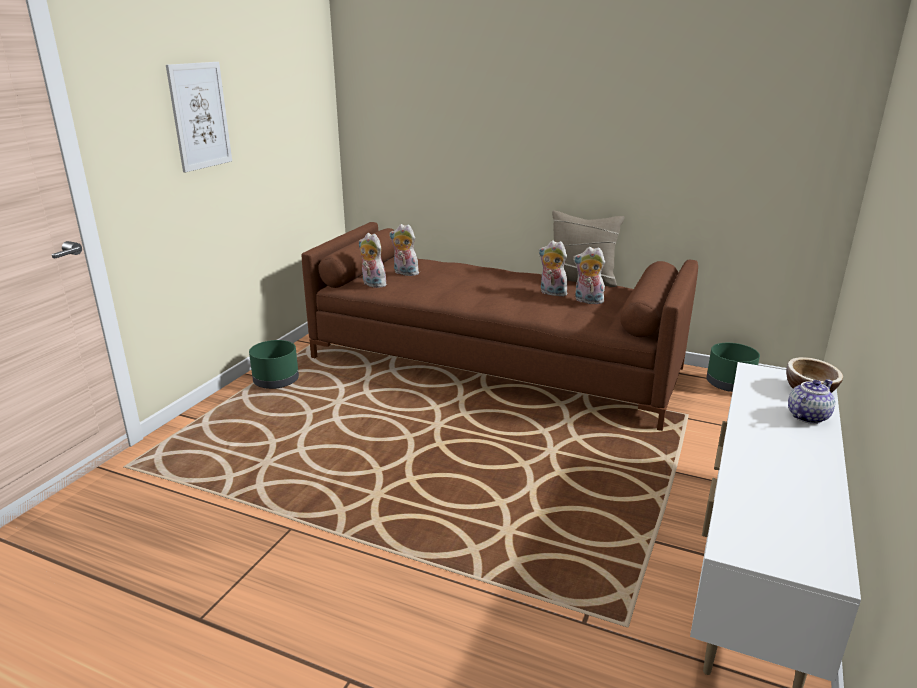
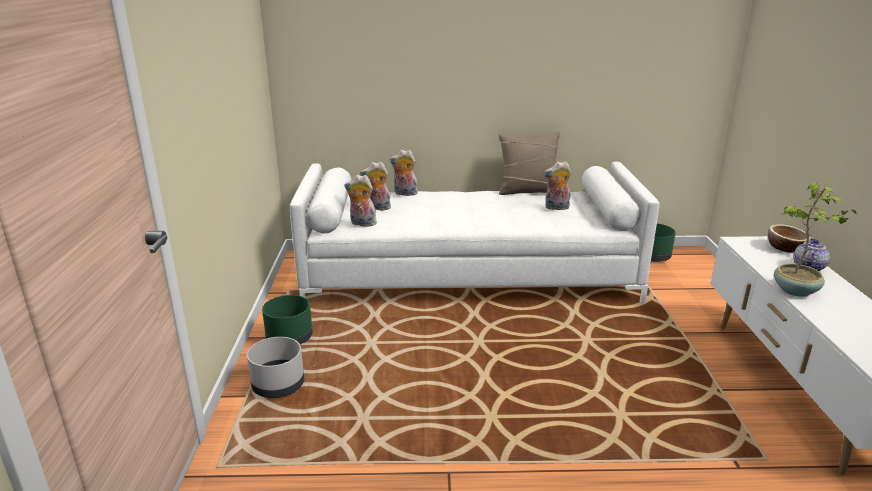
camera: 25 degrees left, 0 degrees up
(200, 116) = (205, 74): picture -> none
(229, 418) = (279, 386): none -> grey planter
(494, 363) = (469, 276): brown sofa -> white sofa
(551, 293) = (521, 206): plush toy -> plush toy (404, 194)
(749, 437) = (796, 291): none -> potted plant

